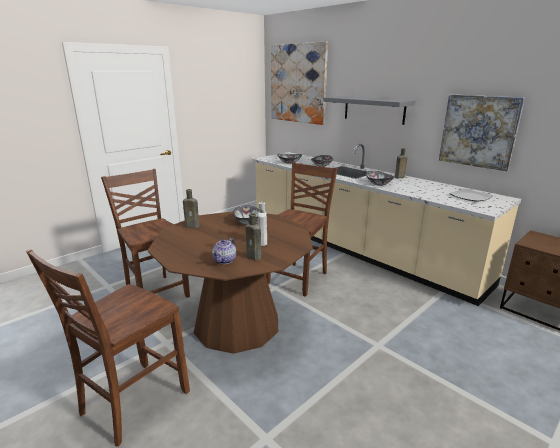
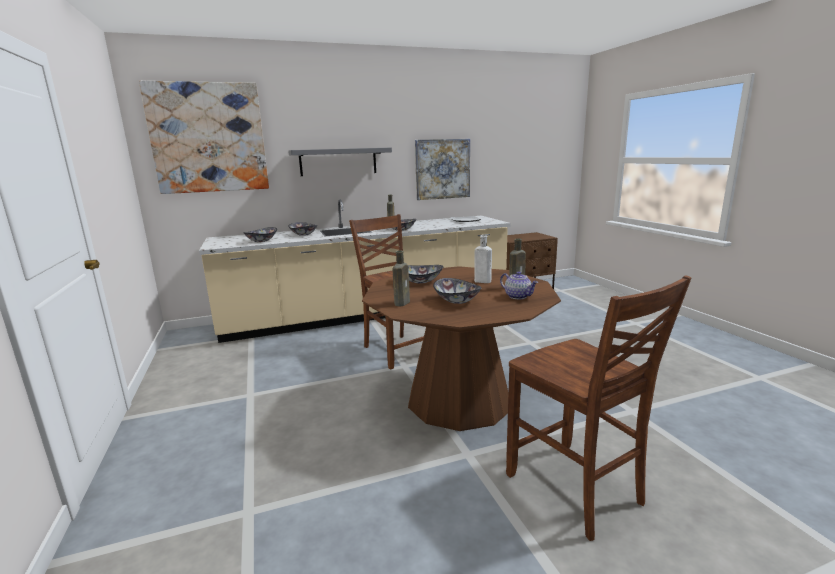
camera: 65 degrees left, 5 degrees down
(156, 292) = (331, 454): brown chair -> none
(204, 241) = (457, 300): none -> bowl

